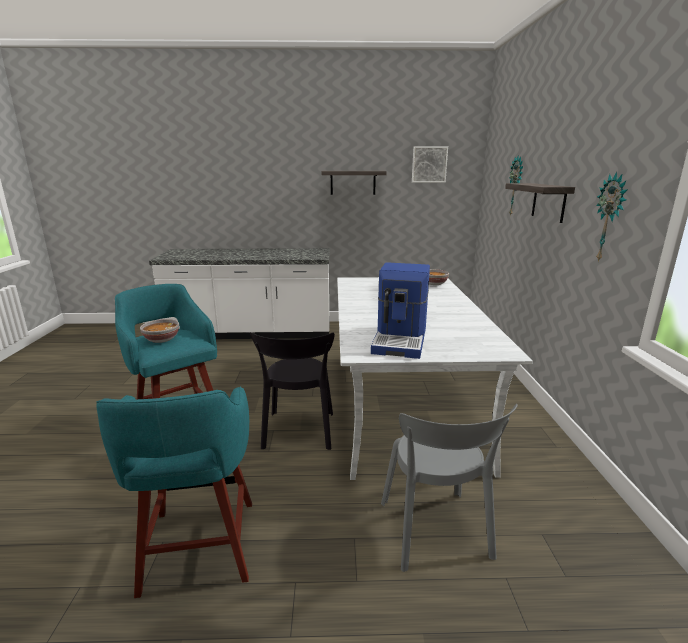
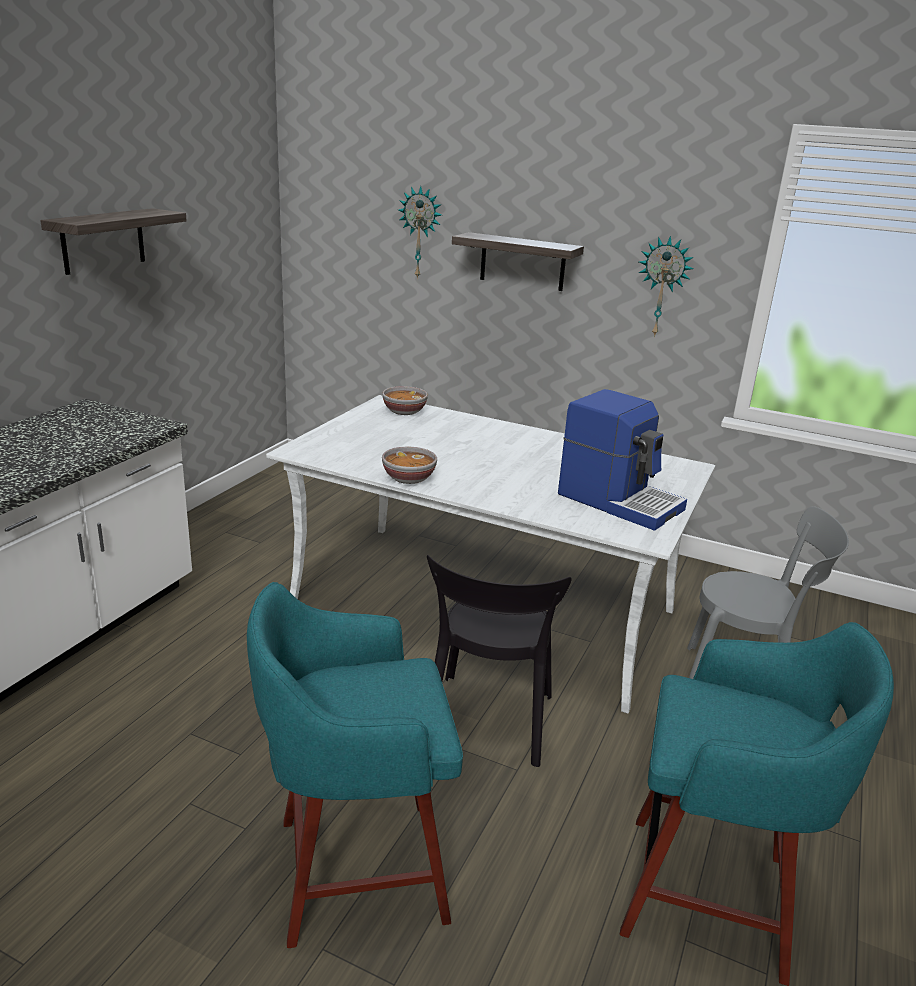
camera: 65 degrees left, 5 degrees up
(161, 339) = (367, 706): bowl -> bowl (408, 478)
(298, 433) = (487, 724): black chair -> black chair turned 75 degrees clockwise
(429, 164) = (215, 190): picture -> none

